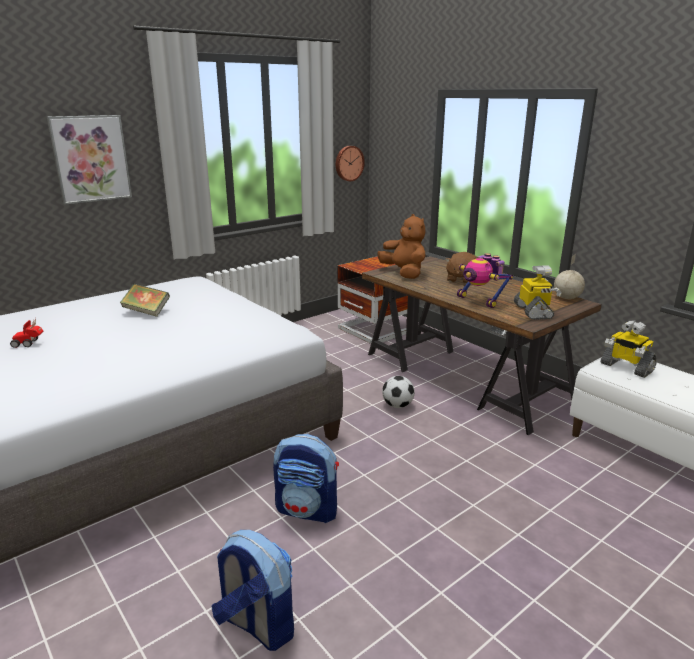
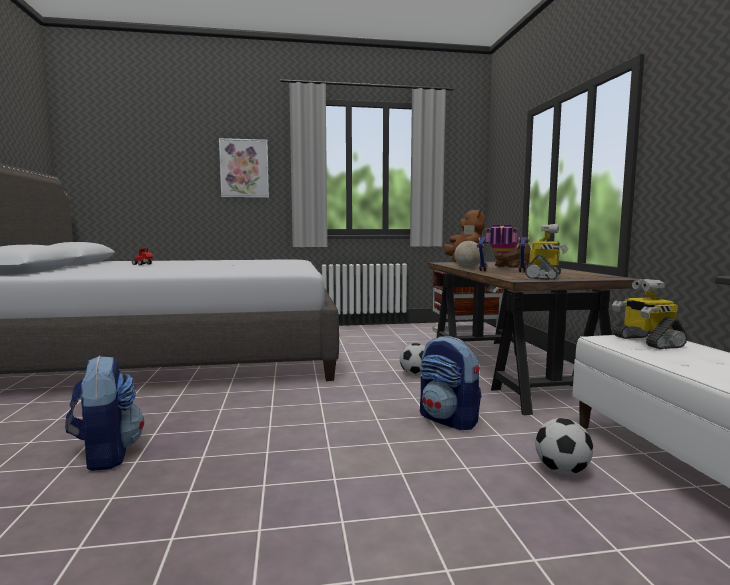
camera: 30 degrees right, 15 degrees down
(147, 312) = (234, 263): book -> none
(308, 510) = (245, 410): backpack -> backpack (449, 420)
(348, 163) = (464, 191): wall clock -> none
(480, 300) = (501, 272): toy robot -> toy robot turned 120 degrees clockwise
(567, 298) = (606, 276): globe -> globe (468, 268)
(604, 488) = (562, 470): none -> football

